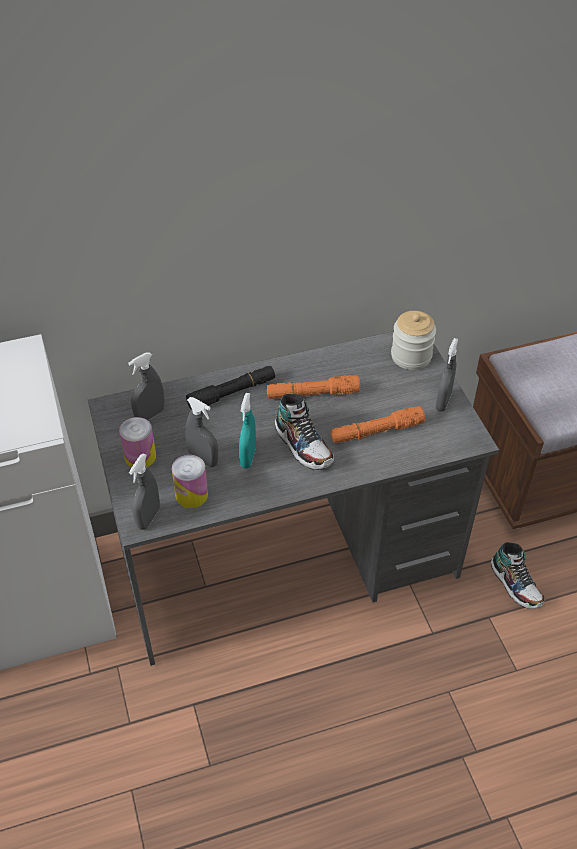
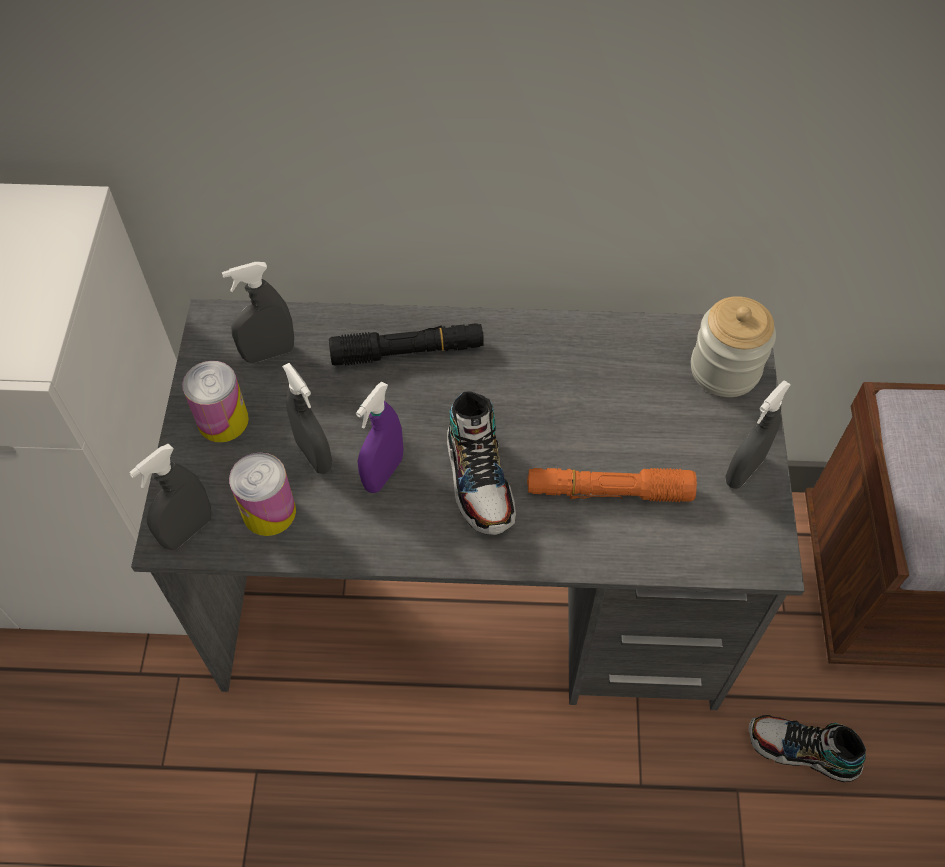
camera: 20 degrees right, 10 degrees up
(248, 457) = (383, 473): turquoise spray bottle -> purple spray bottle
(312, 394) = (533, 391): orange flashlight -> none
(516, 584) = (801, 751): shoe -> shoe turned 120 degrees clockwise

